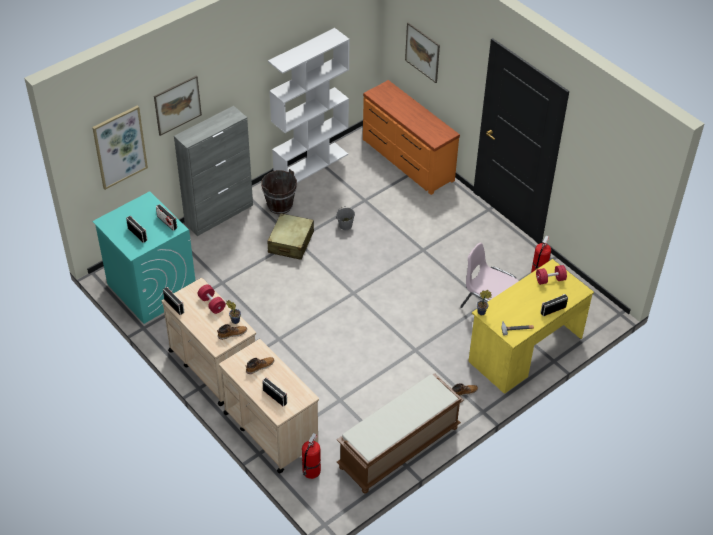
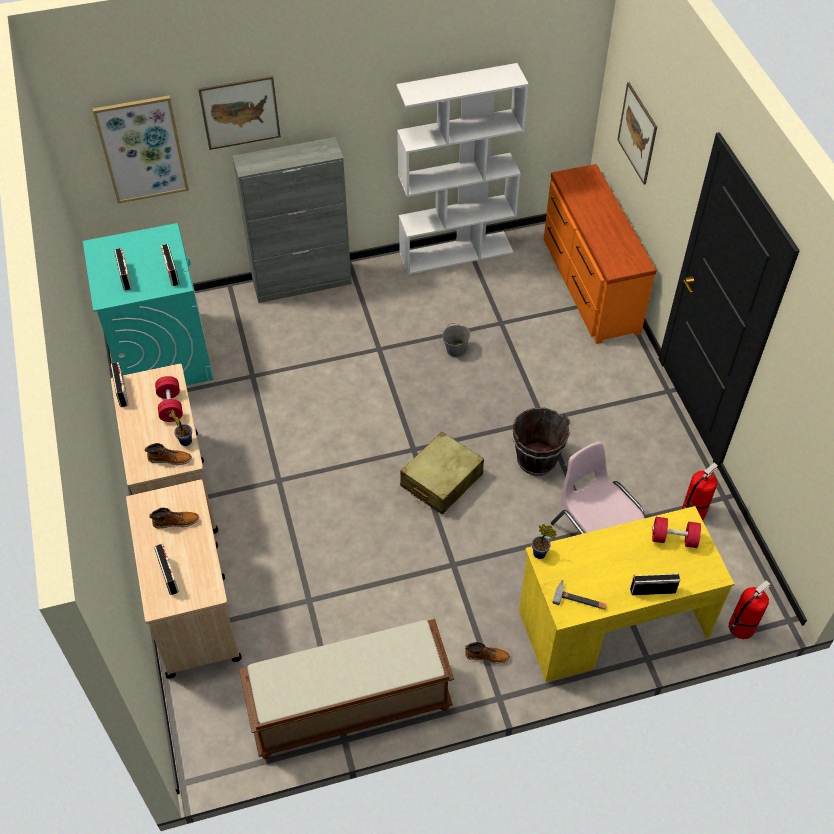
camera: 25 degrees right, 5 degrees up
(280, 205) = (385, 295): brown bucket -> brown bucket (536, 460)
(291, 242) = (371, 350): beige suitcase -> beige suitcase (441, 480)
(311, 471) = (210, 693): fire extinguisher -> fire extinguisher (740, 628)

